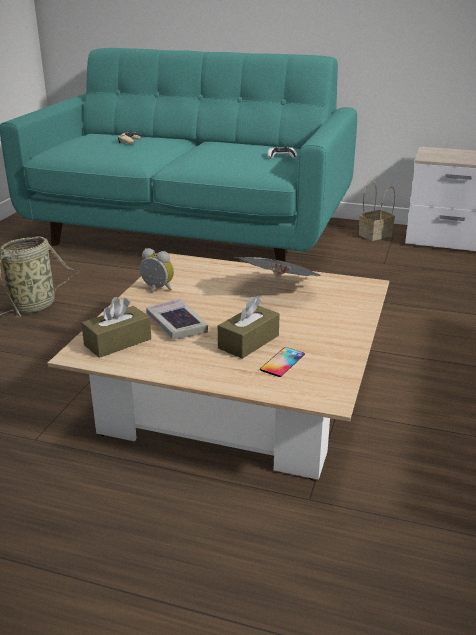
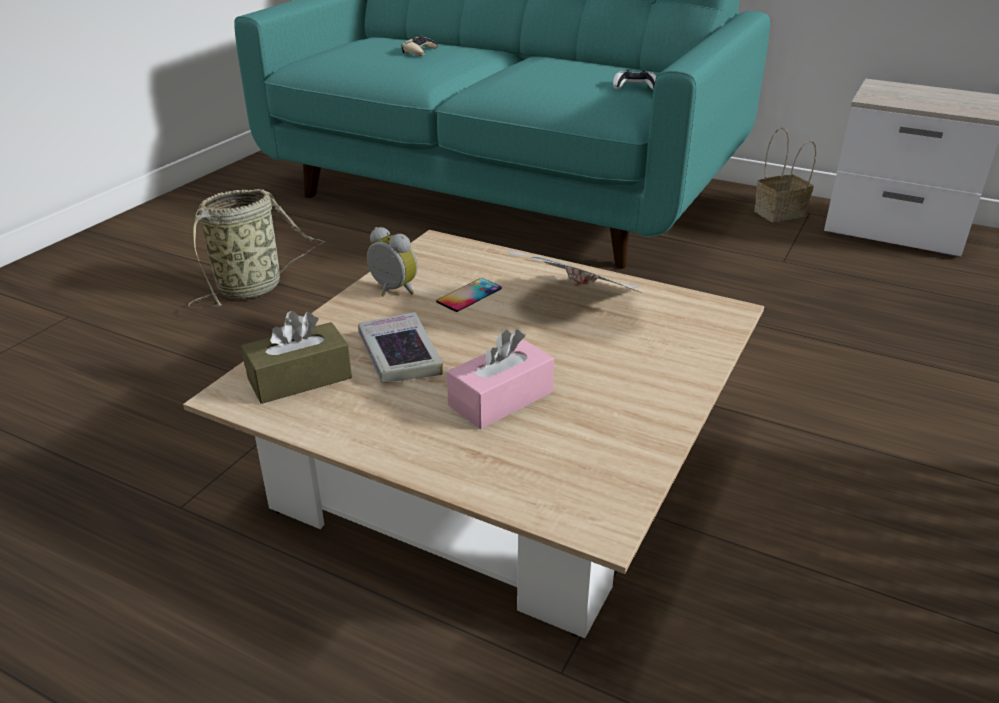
camera: 10 degrees right, 5 degrees up
(248, 342) = (501, 399): brown tissue box -> pink tissue box
(282, 362) = (543, 443): phone -> phone (469, 295)

